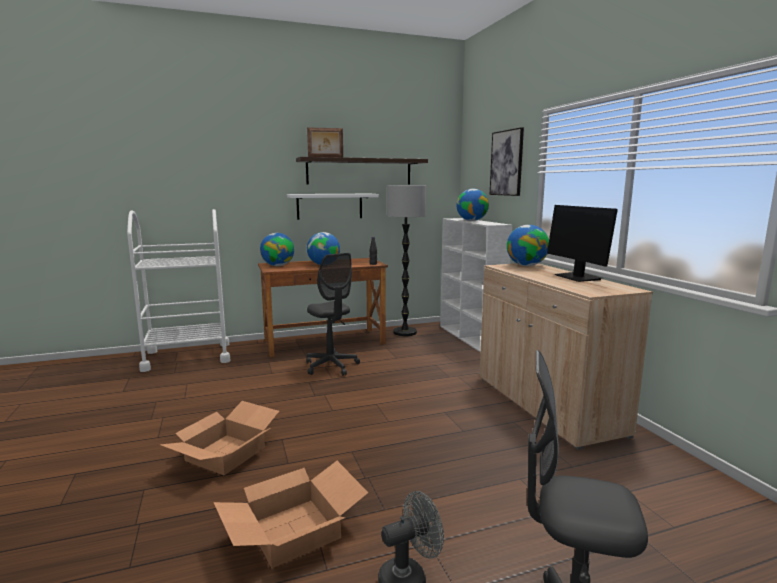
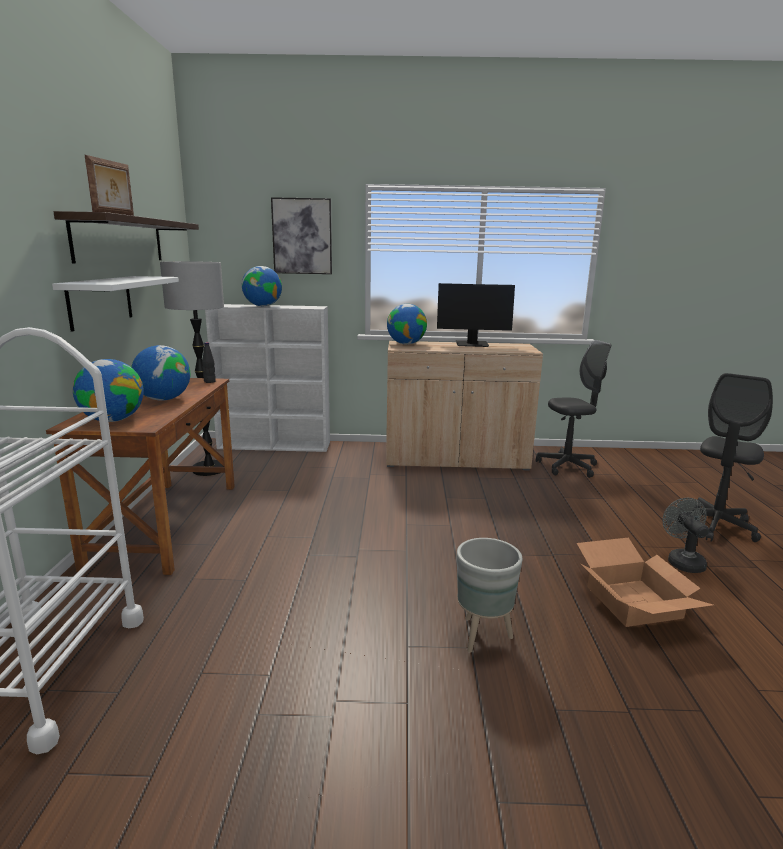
camera: 70 degrees left, 5 degrees up
(225, 453) = (481, 635): cardboard box -> grey planter
(331, 366) = (271, 532): grey office chair -> grey office chair (567, 466)

